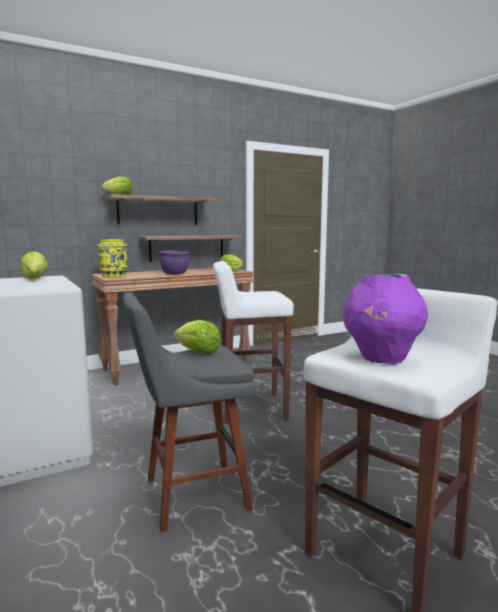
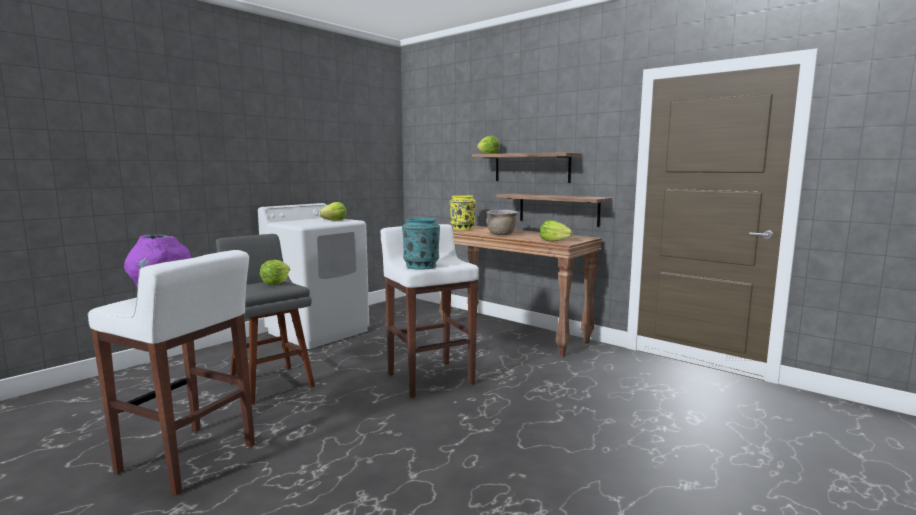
camera: 70 degrees right, 0 degrees up
(175, 274) = (501, 234): purple cooking pot -> brown cooking pot
(272, 297) = (421, 266): none -> turquoise vase

